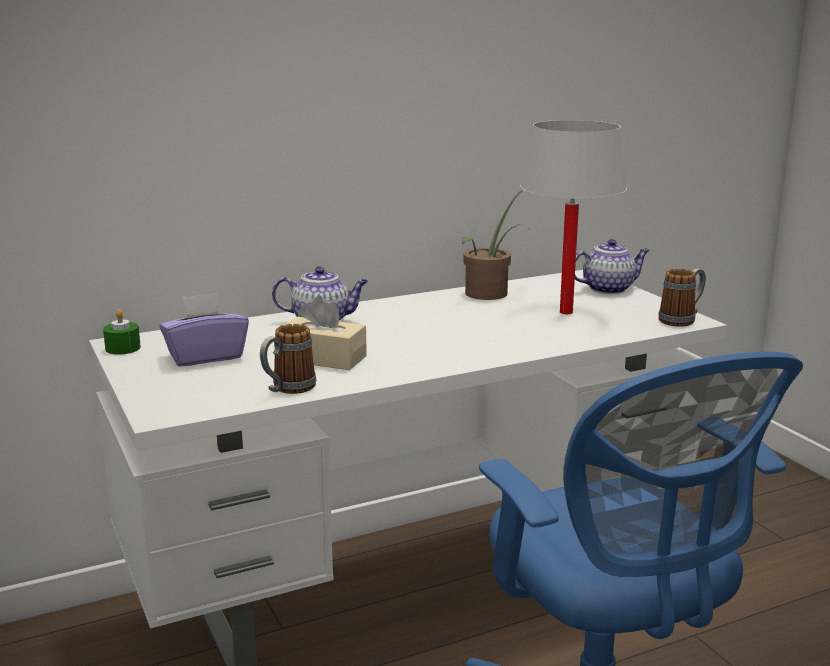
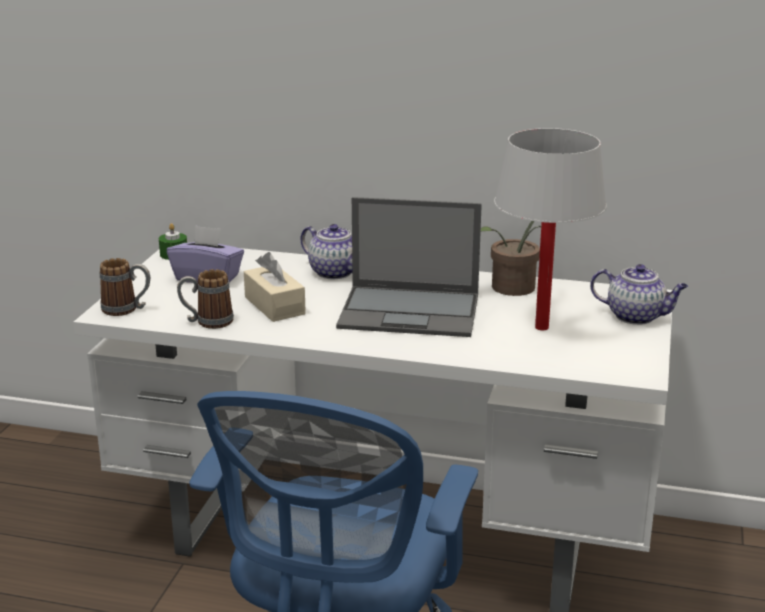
camera: 40 degrees right, 5 degrees up
(449, 329) = (411, 311): none -> laptop
(682, 319) = (633, 370): mug -> mug (127, 309)

